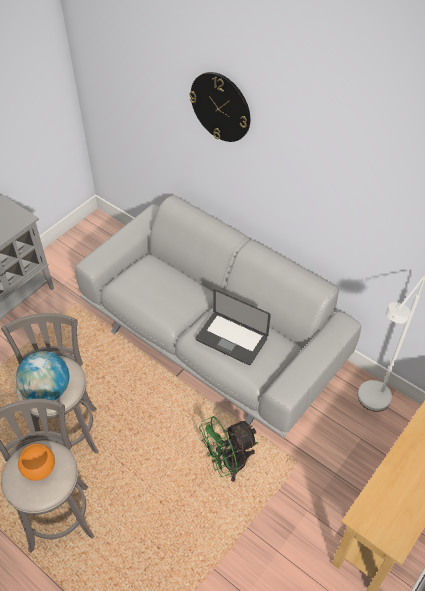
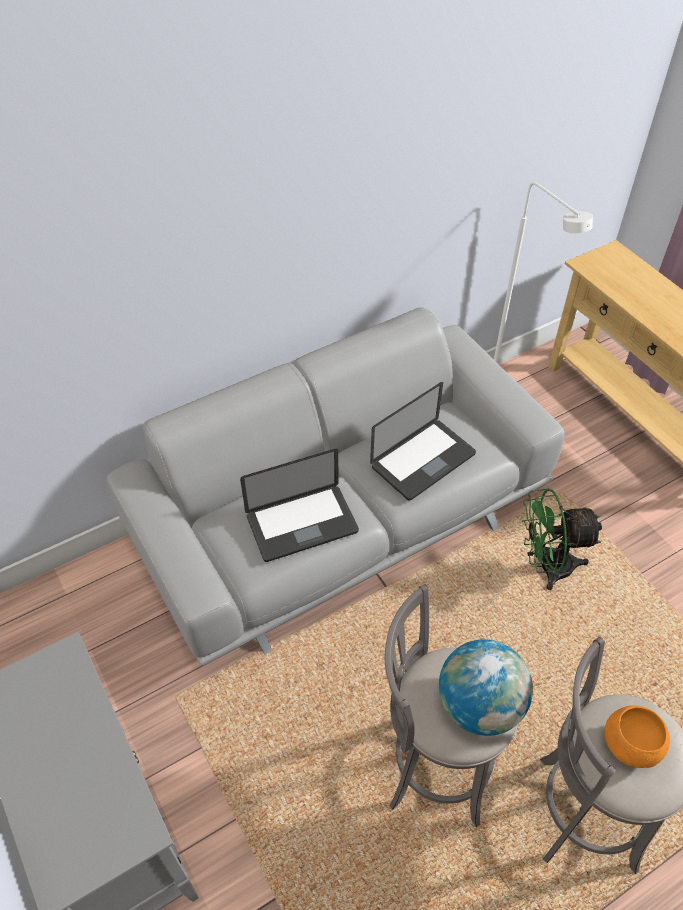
camera: 70 degrees left, 0 degrees up
(158, 295) = (302, 524): none -> laptop
(221, 107) = (194, 201): wall clock -> none
(227, 463) = (546, 566): green fan -> green fan turned 90 degrees clockwise

